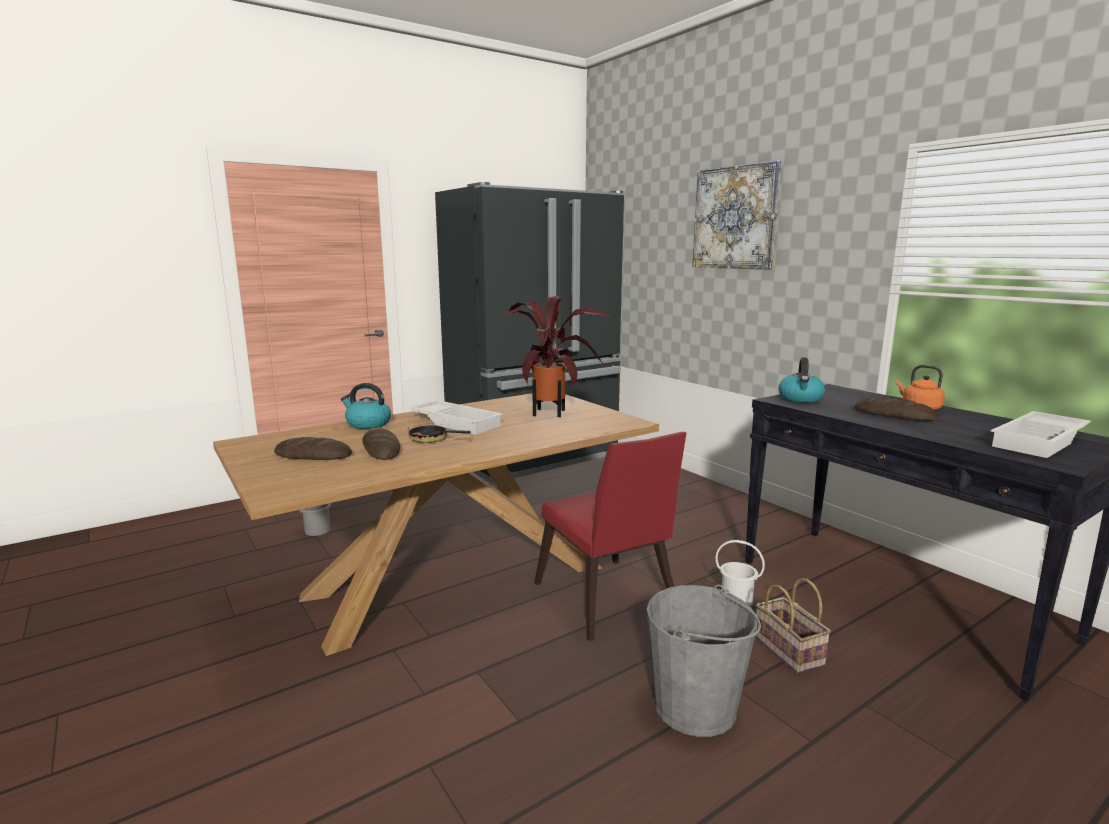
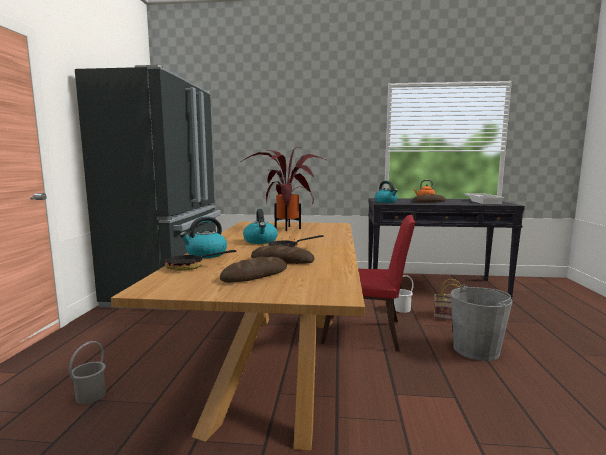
camera: 50 degrees left, 5 degrees down
(318, 432) = (191, 267): none -> frying pan
(457, 422) = (260, 241): white tray -> kettle
(735, 218) = (291, 114): picture -> none

